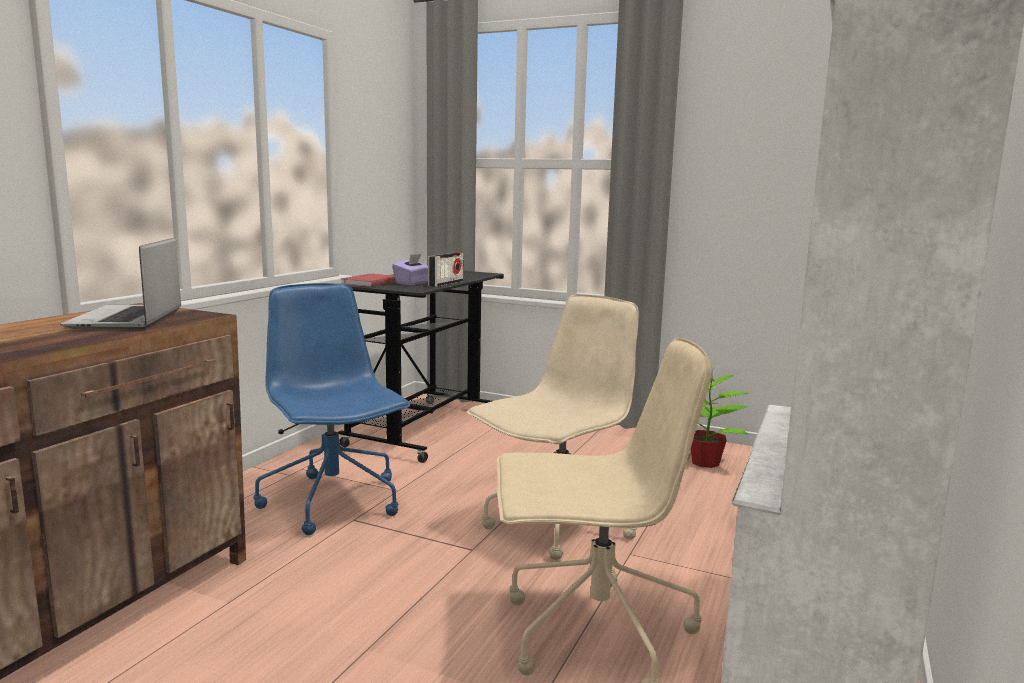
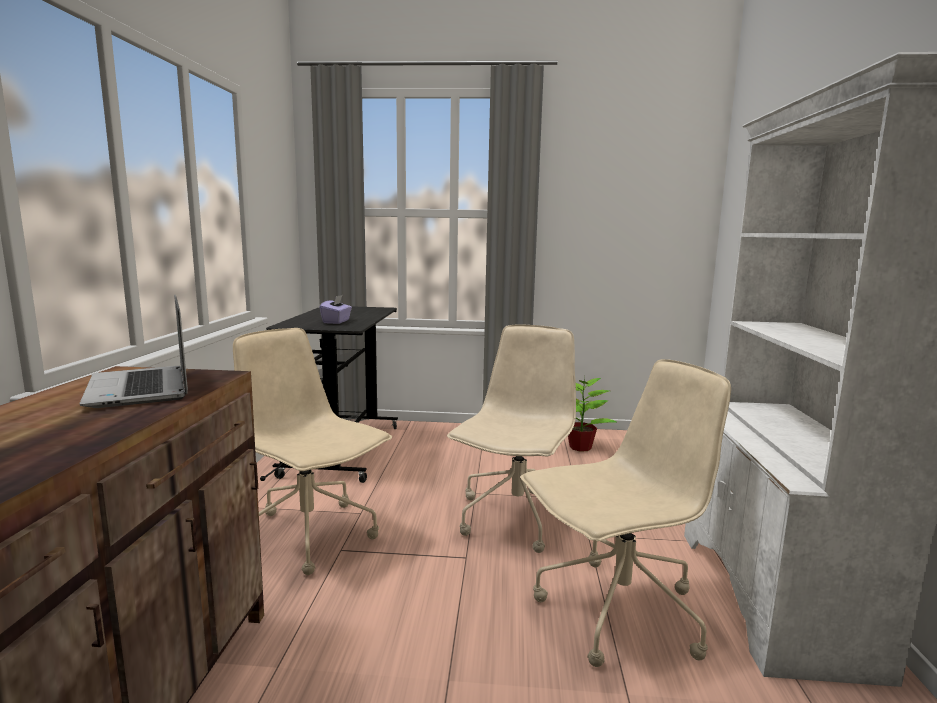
camera: 20 degrees left, 0 degrees up
(335, 505) = (312, 538): blue office chair -> beige office chair
(369, 282) = (295, 323): red book -> none
(446, 283) = (366, 320): radio -> none

